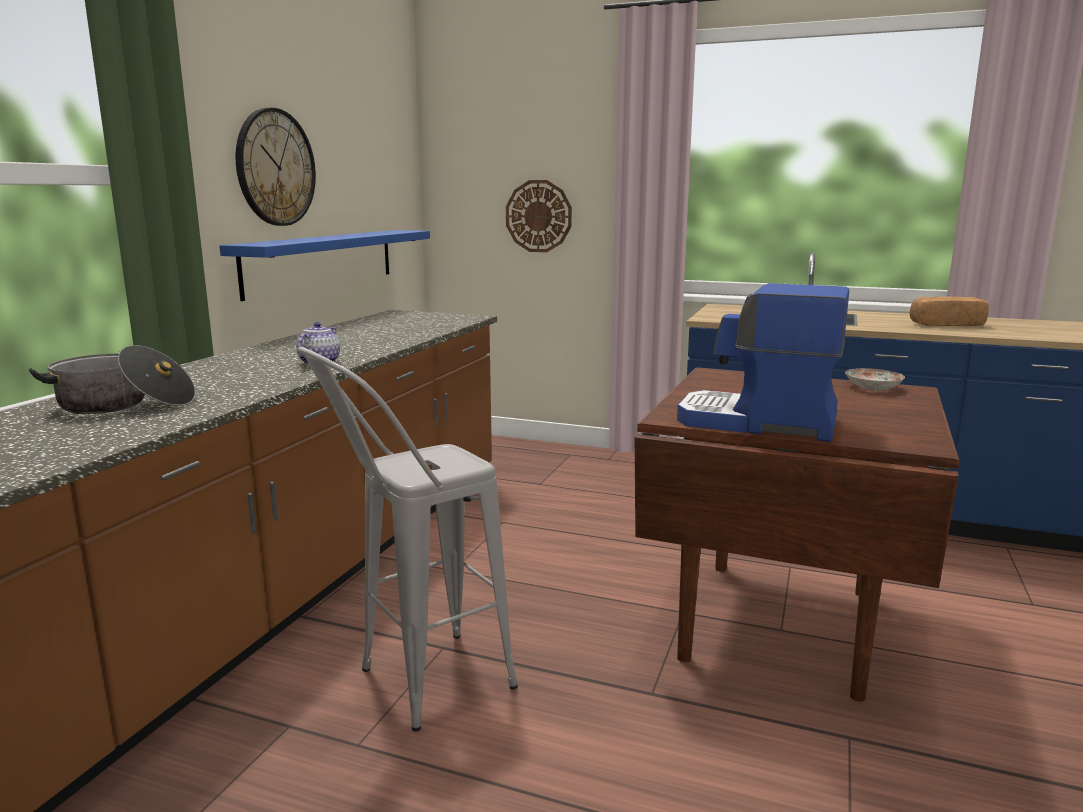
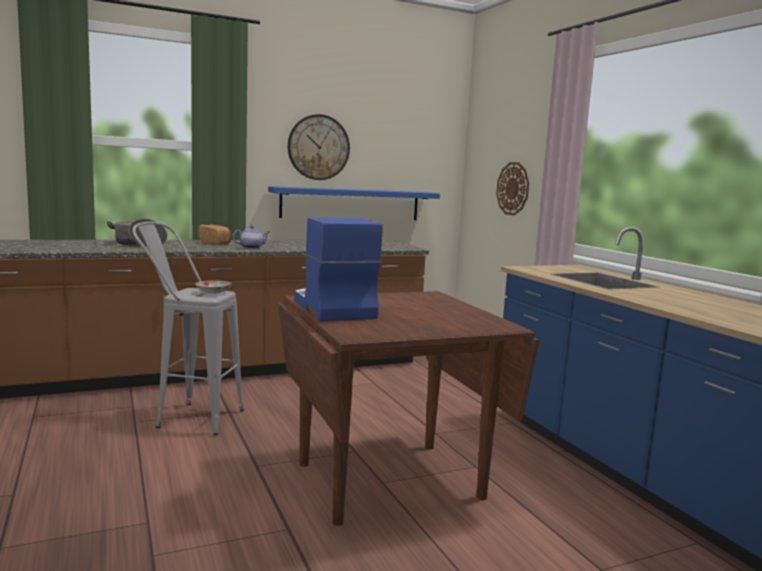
camera: 45 degrees right, 5 degrees down
(873, 388) = (485, 320): plate -> plate (213, 292)
(946, 324) = (696, 303): bread -> bread (216, 243)

